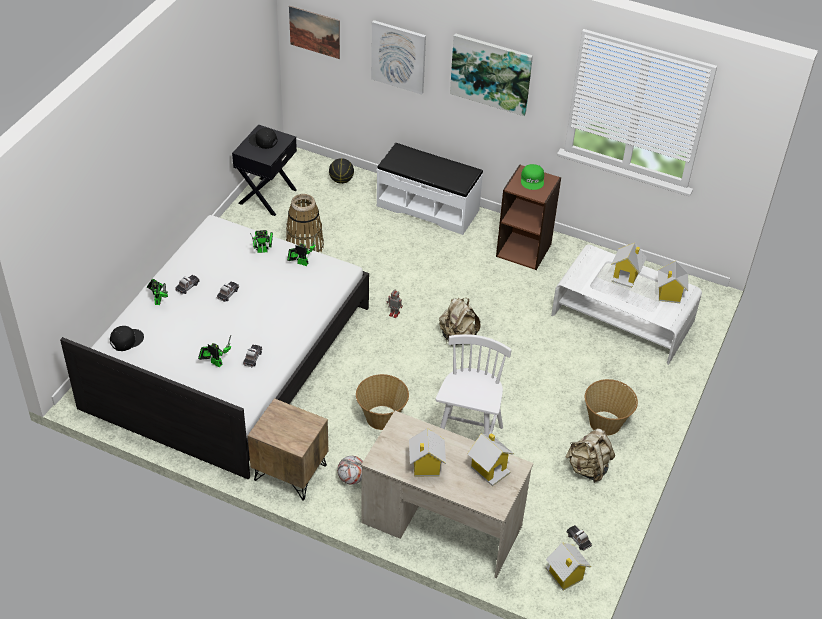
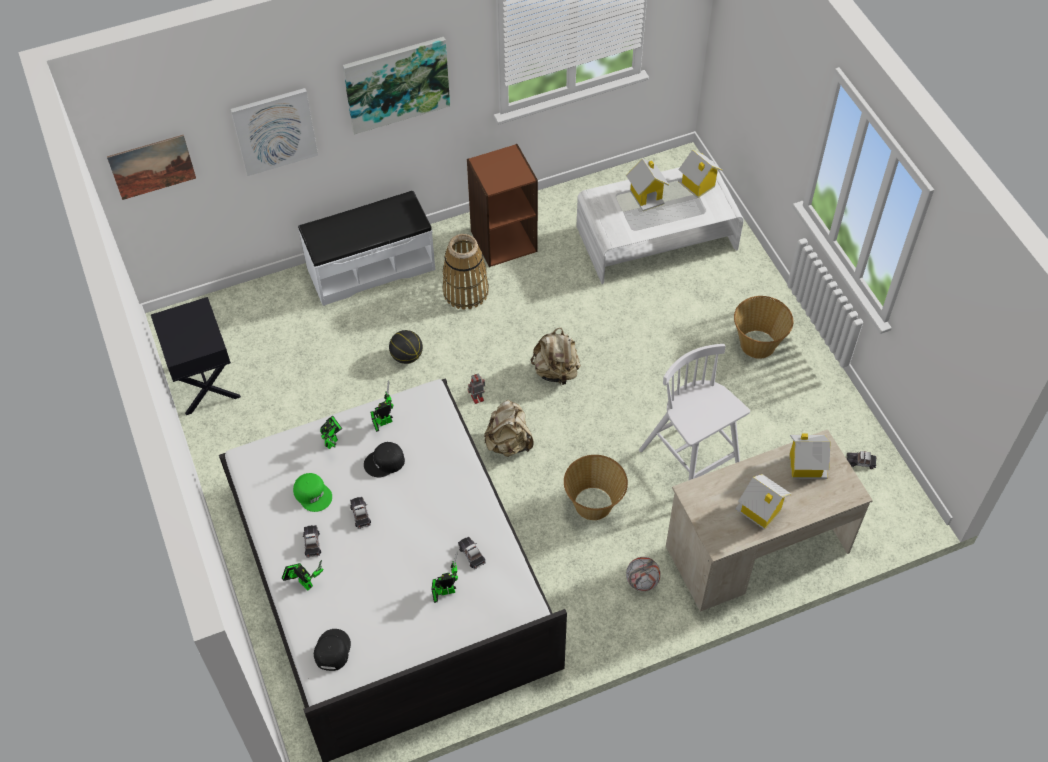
camera: 45 degrees left, 10 degrees up
(263, 141) = (182, 328): black cap -> black cap (385, 462)
(290, 473) = (589, 627): brown nightstand -> none
(305, 246) = (311, 403): basket -> basket (465, 291)
(341, 180) = (255, 306): basketball -> basketball (407, 356)
(532, 180) = (498, 165): green cap -> green cap (313, 494)
(564, 575) = (888, 501): toy house -> none
(588, 468) = (794, 395): beige backpack -> beige backpack (508, 443)

